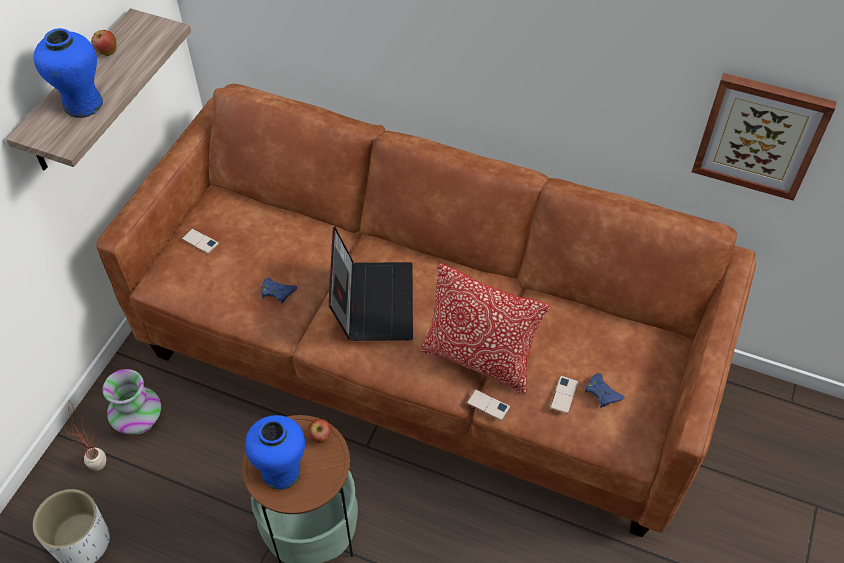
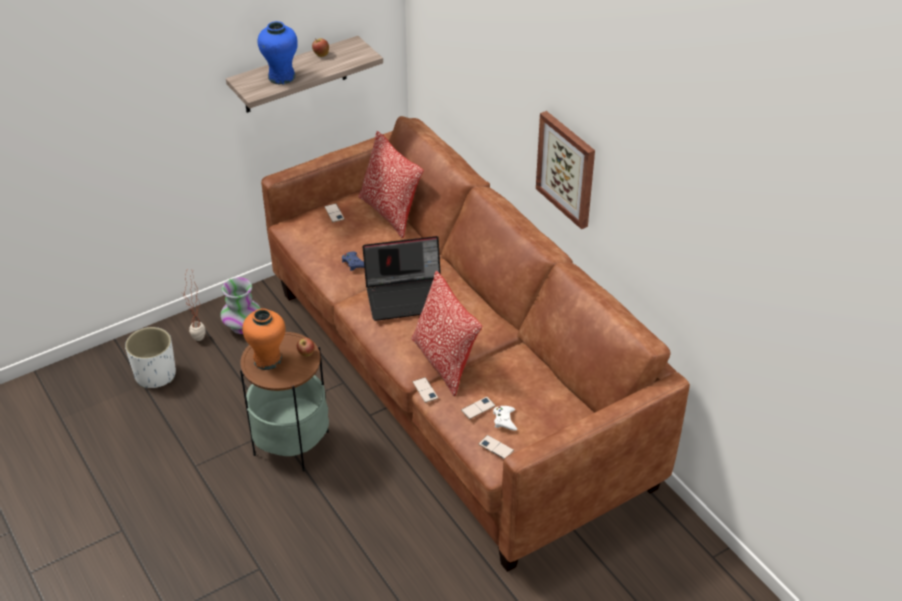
camera: 35 degrees right, 10 degrees down
(264, 210) = (390, 213): none -> pillow
(281, 471) = (267, 359): blue vase -> orange vase
(372, 301) = (407, 296): laptop -> laptop turned 45 degrees clockwise
(602, 393) = (504, 420): blue game controller -> white game controller
(620, 430) = (496, 447): none -> phone
(760, 135) = (692, 273): picture -> picture (567, 169)

